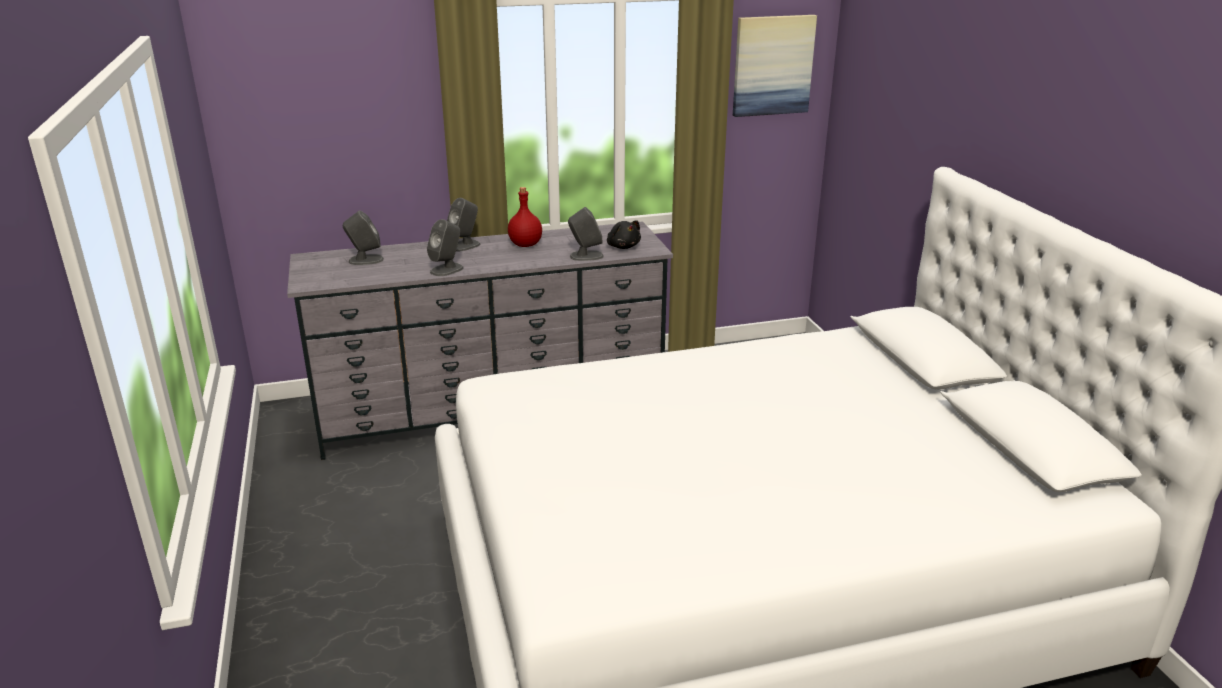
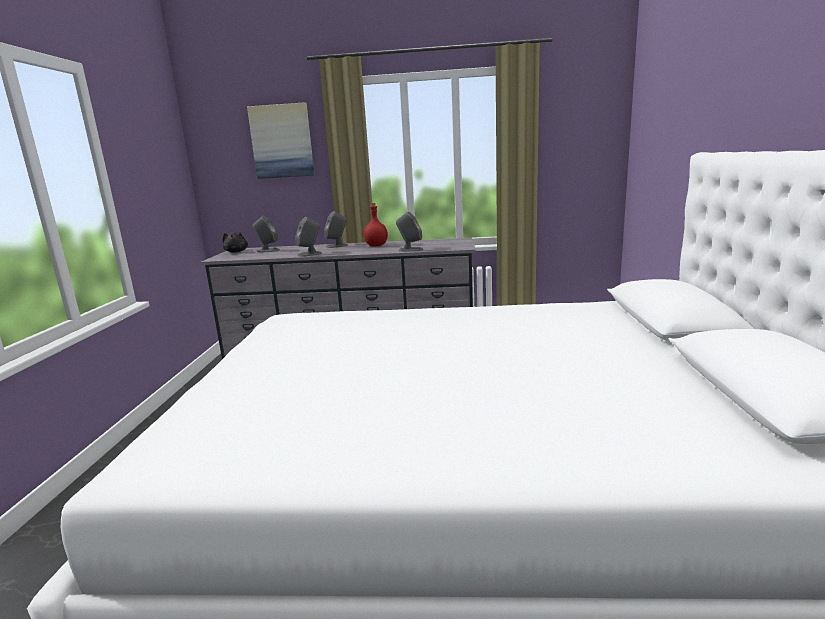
camera: 20 degrees right, 10 degrees down
(623, 246) = (442, 246): black plush toy -> black plush toy (236, 252)
(772, 65) = (577, 123): picture -> picture (282, 141)

